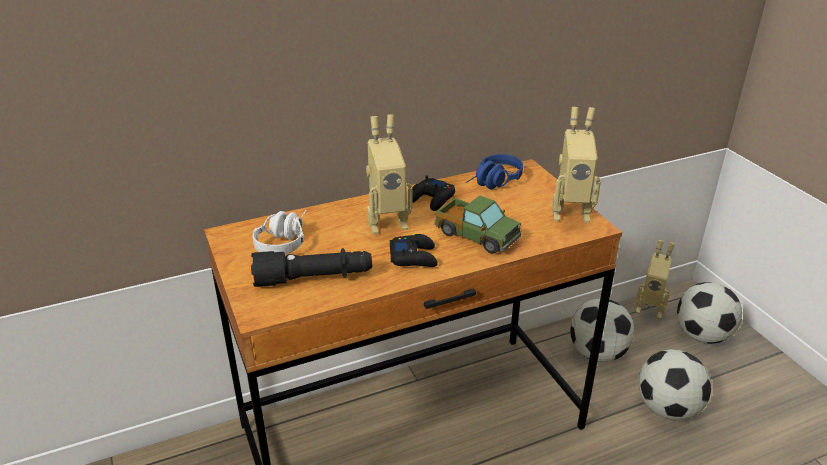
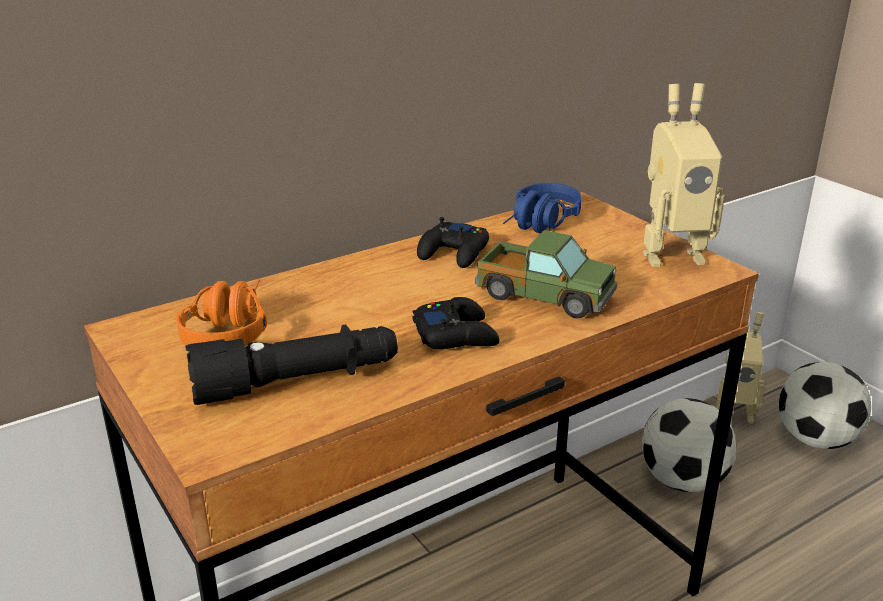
camera: 10 degrees left, 5 degrees down
(284, 240) = (229, 329): white headphones -> orange headphones
(386, 222) = (393, 290): toy robot -> none
(667, 408) = (804, 547): football -> none

